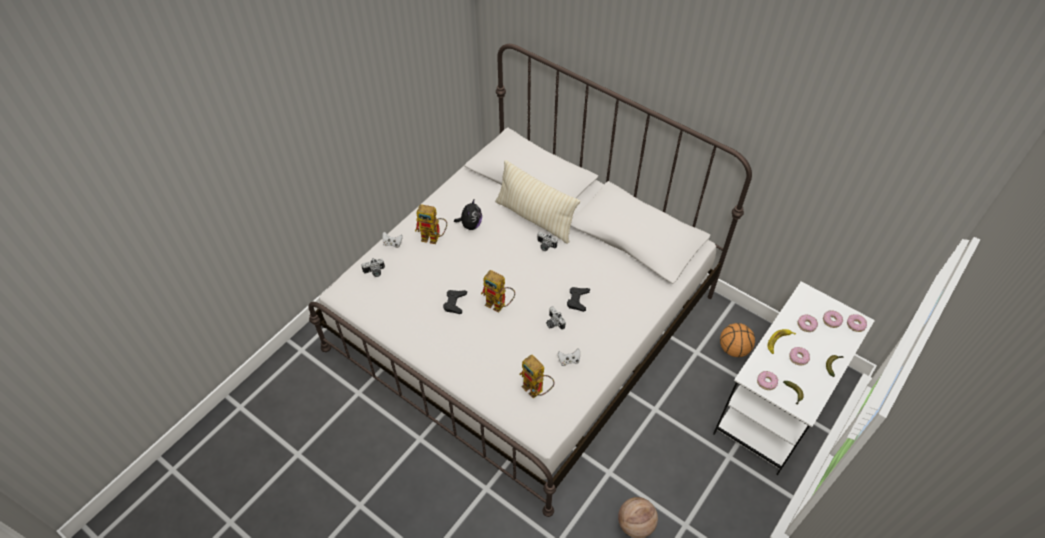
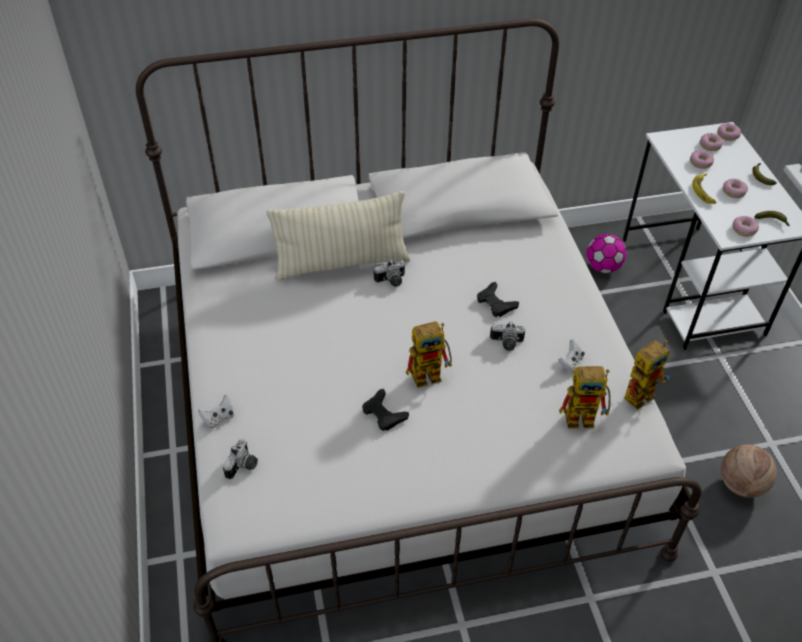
camera: 50 degrees left, 5 degrees down
(434, 237) = (260, 370): toy robot -> toy robot (641, 392)
(470, 225) = (283, 324): plush toy -> none
(734, 349) = (602, 267): basketball -> football

